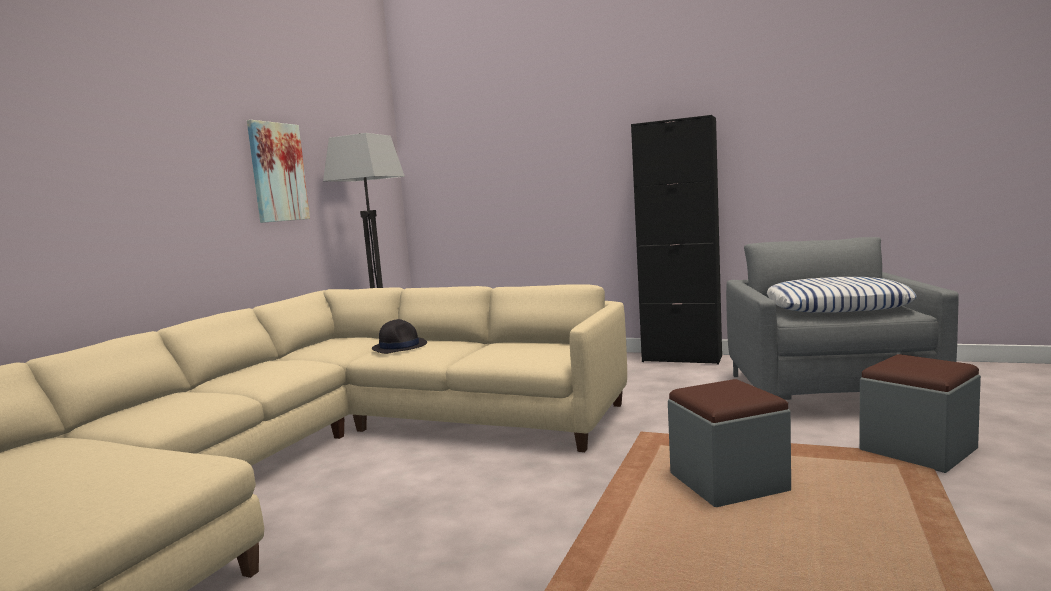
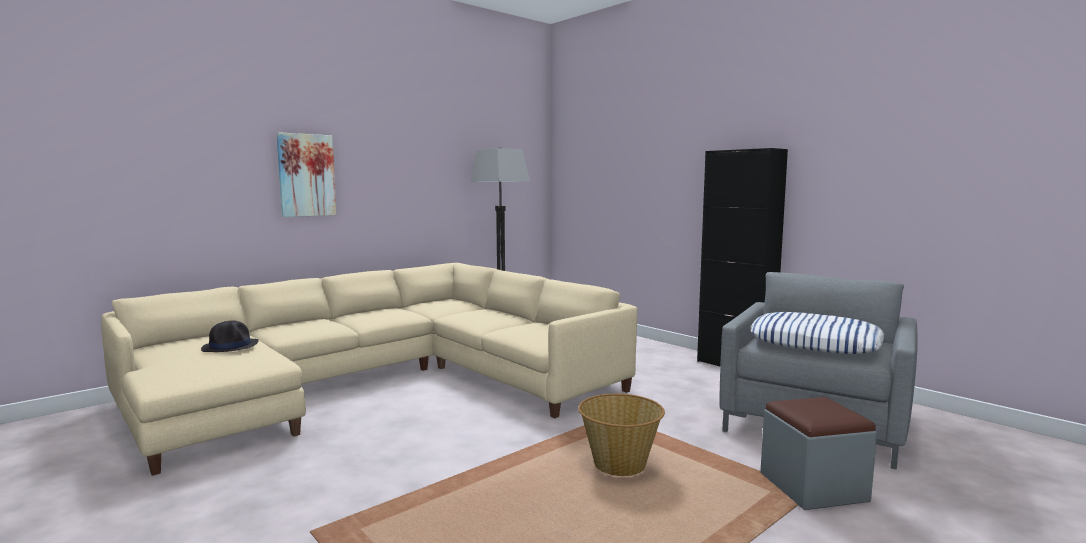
camera: 25 degrees right, 0 degrees up
(277, 172) = (434, 174): picture -> picture (306, 175)
(399, 346) = (473, 313): black hat -> black hat (231, 346)
(728, 482) = (619, 465): grey ottoman -> basket

